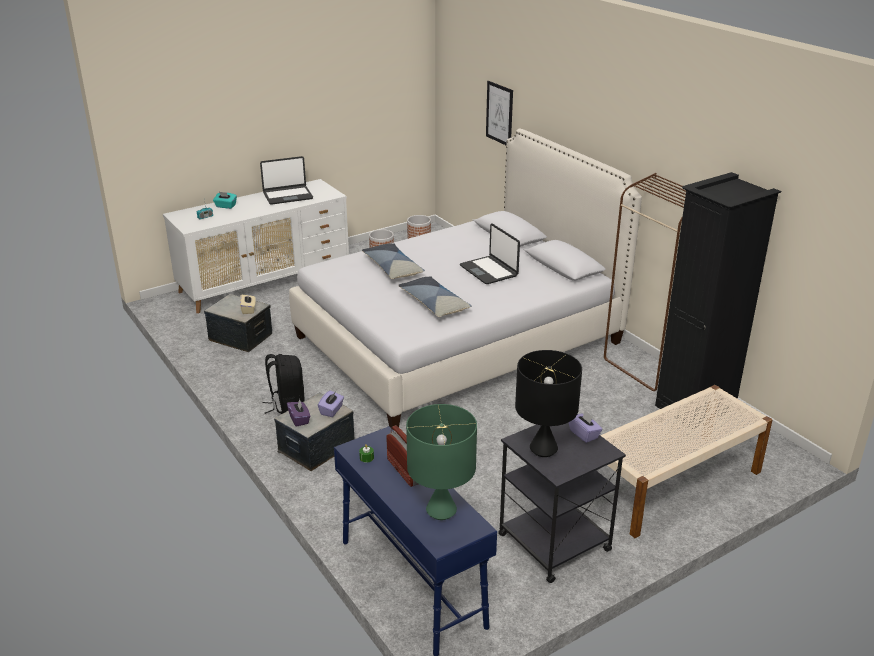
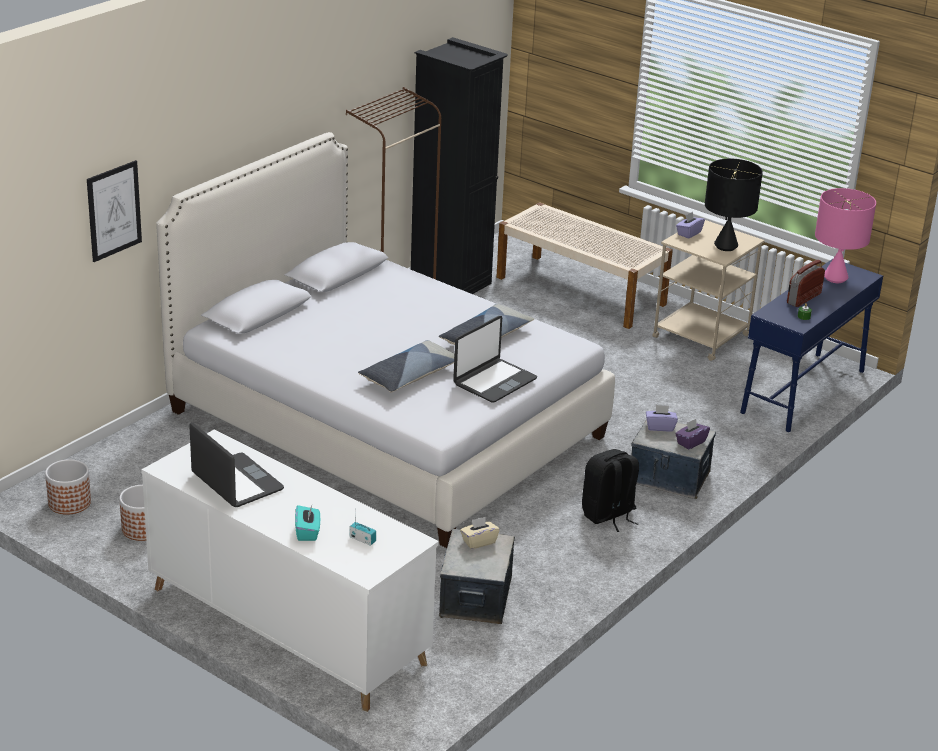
camera: 110 degrees left, 0 degrees up
(441, 512) = (835, 279): green table lamp -> pink table lamp
(489, 271) = (380, 314): laptop -> laptop (494, 381)
(553, 543) = (702, 337): black cart -> beige cart

